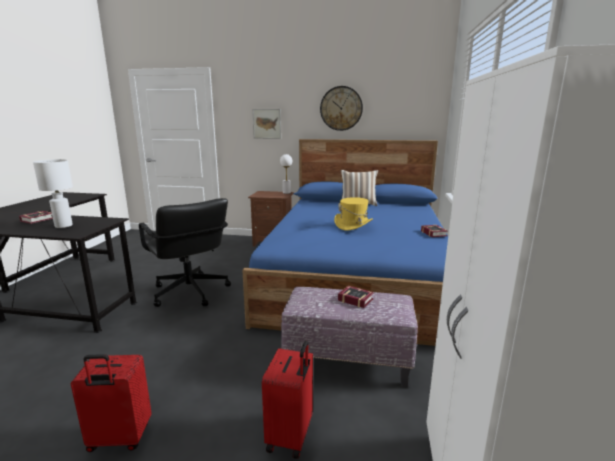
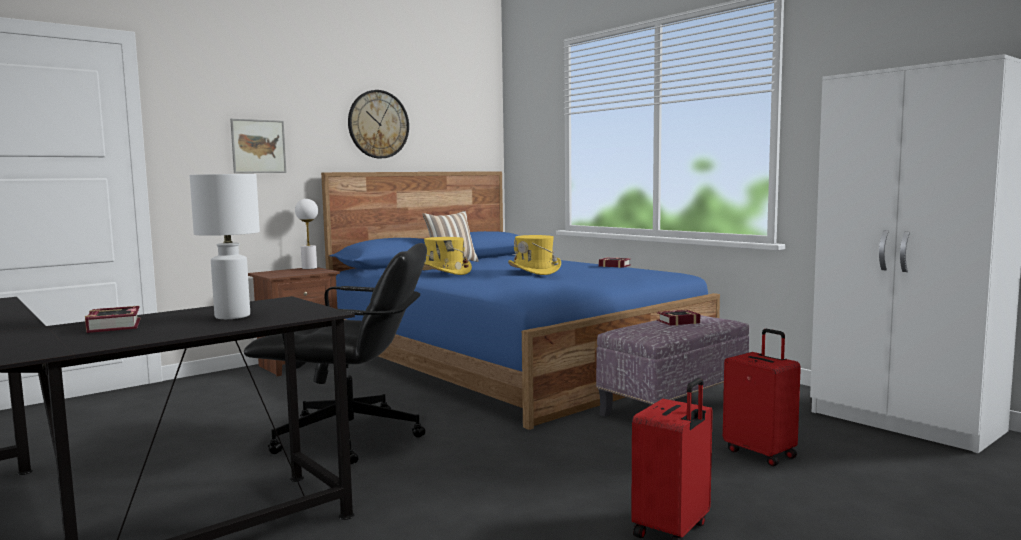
camera: 50 degrees left, 10 degrees down
(318, 211) = (444, 272): none -> yellow hat

